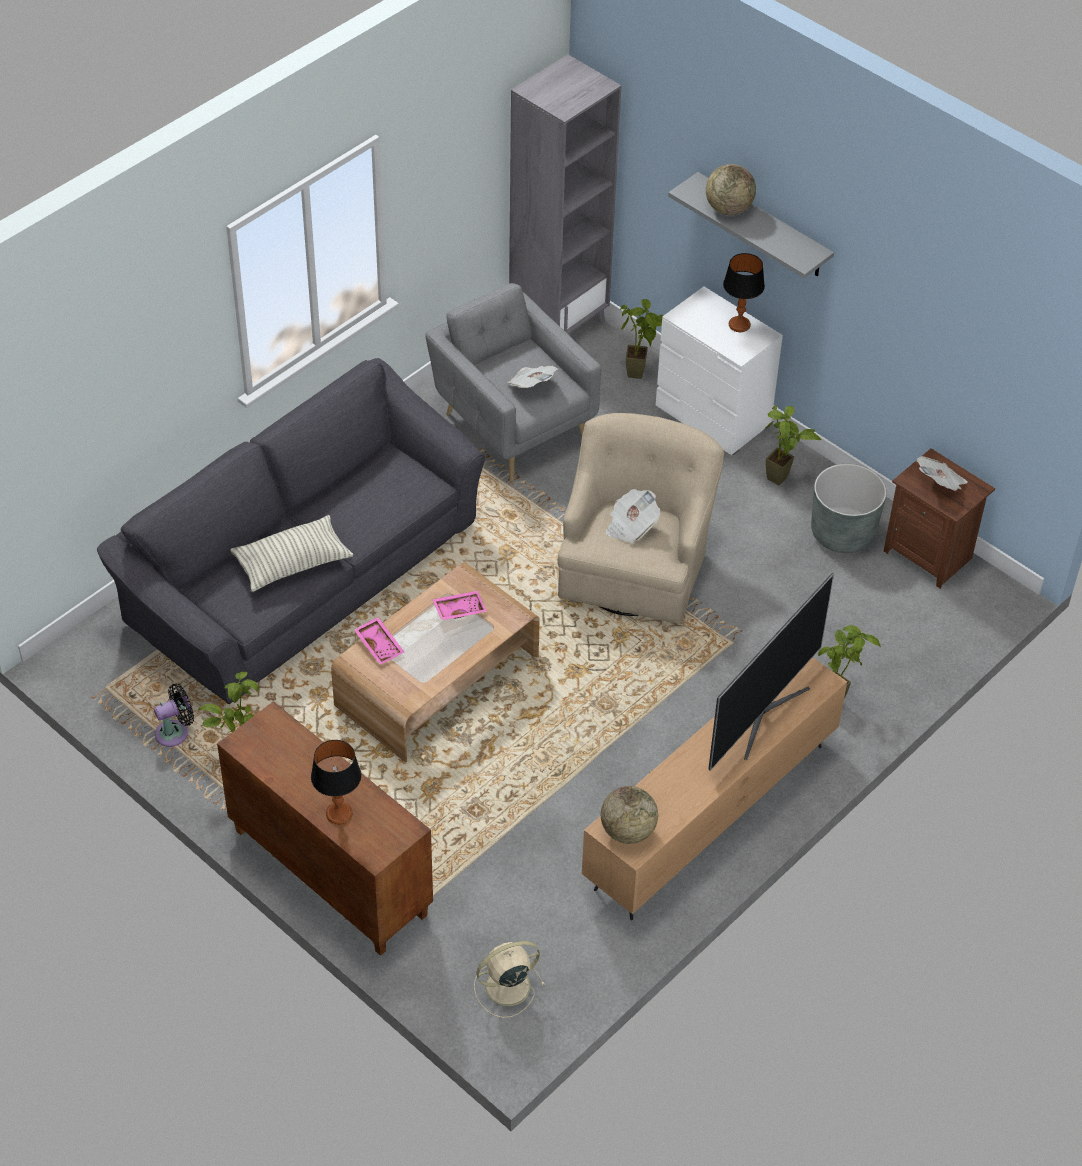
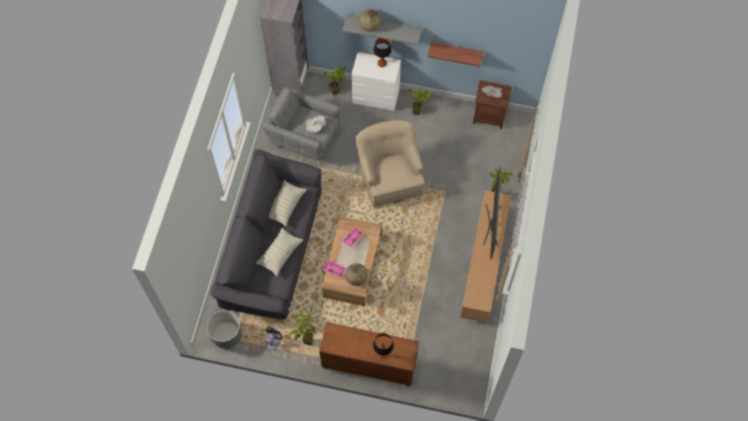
camera: 30 degrees left, 15 degrees up
(369, 489) = (285, 206): none -> pillow
(505, 987) = (459, 373): beige fan -> none
(627, 831) = (477, 298): globe -> globe (356, 278)
(631, 526) = (392, 169): newspaper -> none
(842, 533) = (454, 123): grey planter -> grey planter (227, 335)
(894, 345) = (456, 51): none -> shelf

